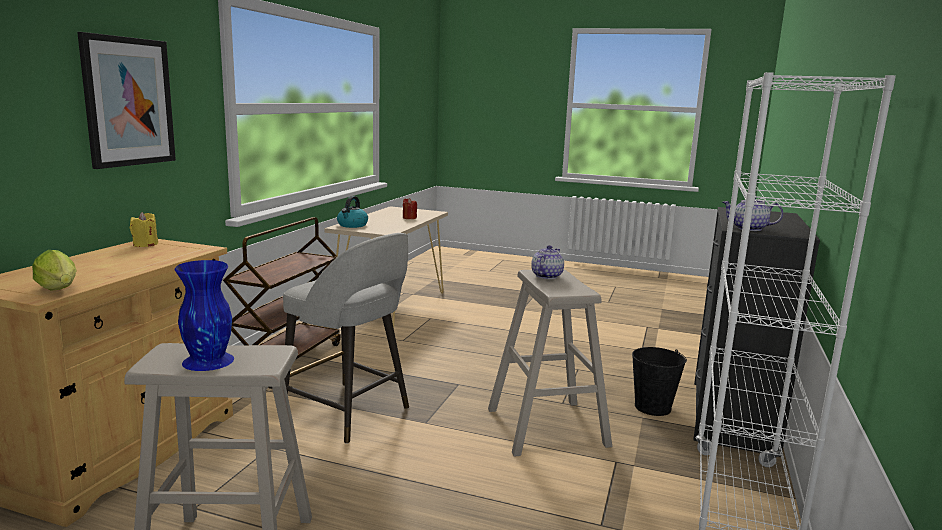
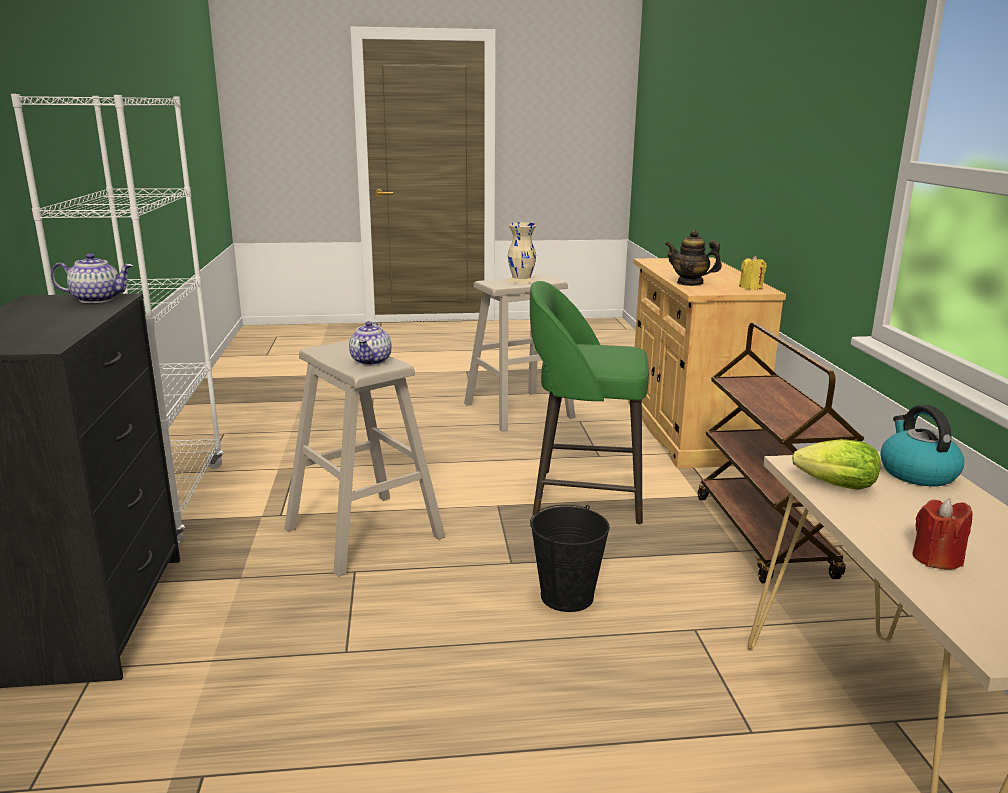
camera: 155 degrees right, 5 degrees up
(60, 290) = (653, 262): lettuce -> lettuce (831, 485)
(128, 102) = (813, 148): picture -> none
(170, 256) = (690, 283): none -> teapot
(208, 360) = (521, 280): blue vase -> beige vase
(348, 412) = (584, 495): grey stool -> green stool
(652, 407) = (221, 599): black bucket -> black bucket (567, 596)

